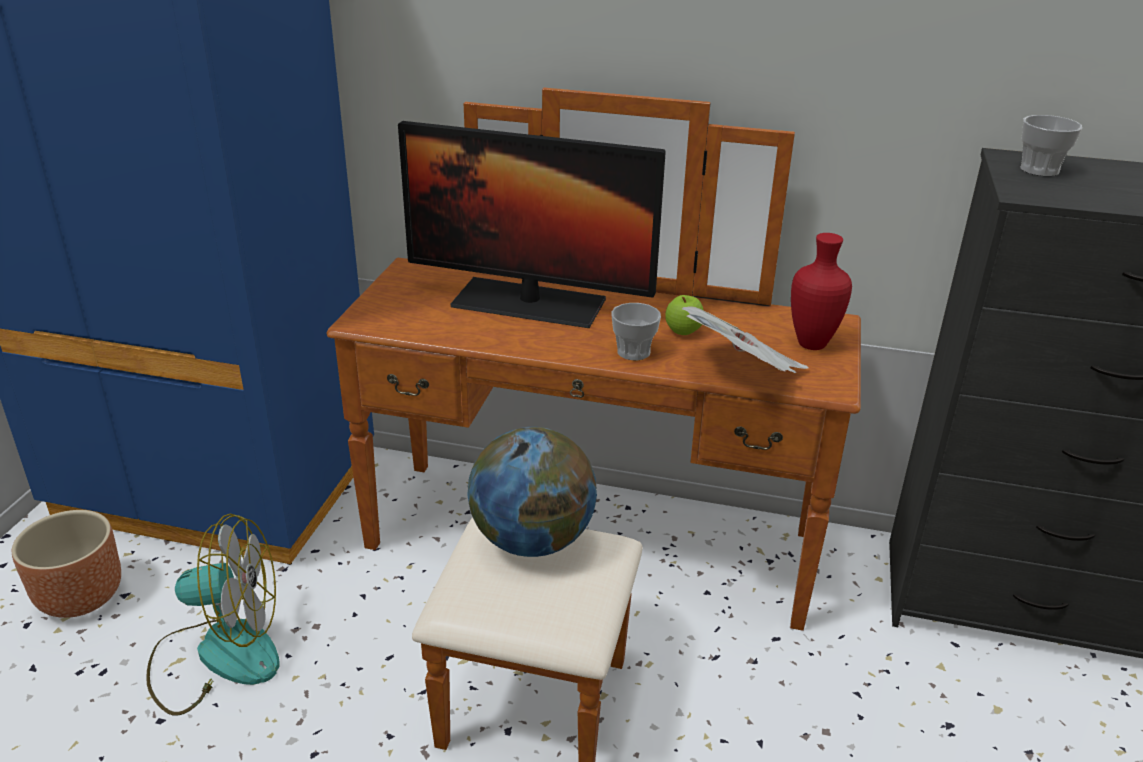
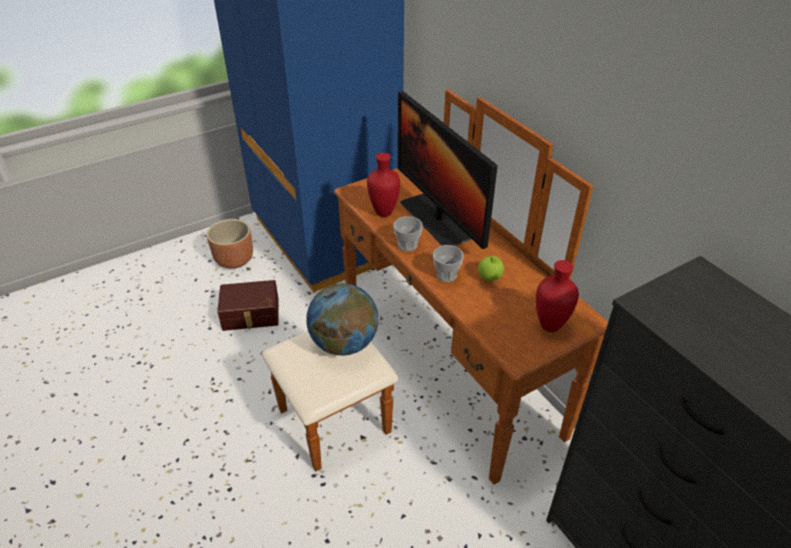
camera: 45 degrees right, 10 degrees up
(218, 655) = (251, 315): fan -> brown storage box
(448, 325) = (385, 212): none -> red vase
(743, 371) = (484, 318): newspaper -> none
(1039, 170) = (701, 292): cup -> cup (407, 245)

